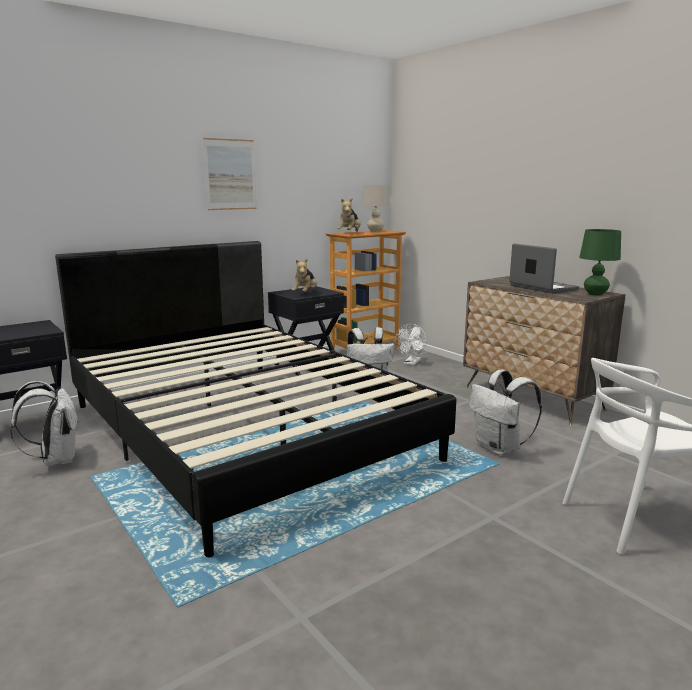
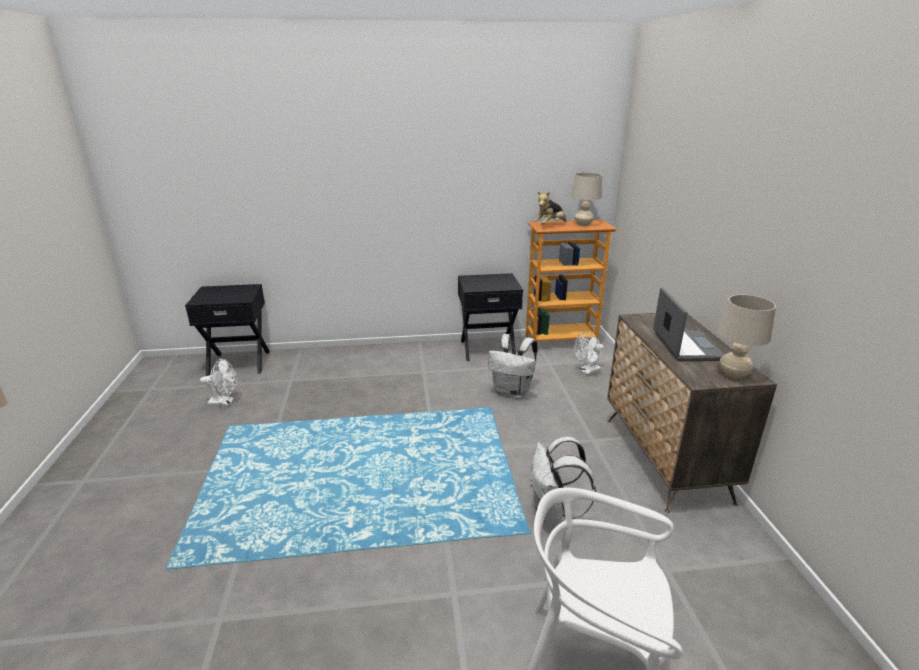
camera: 30 degrees right, 10 degrees up
(56, 460) = (225, 402): white backpack -> white fan
(230, 174) = (423, 164): picture -> none
(243, 430) = (364, 412): black bed -> none
(305, 293) = (486, 284): plush toy -> none
(595, 294) = (733, 375): green table lamp -> beige table lamp

